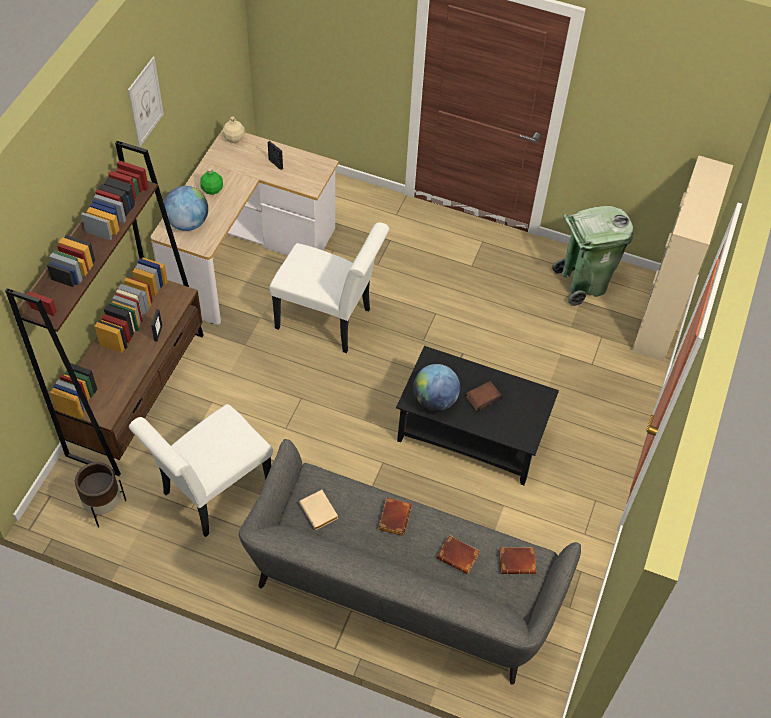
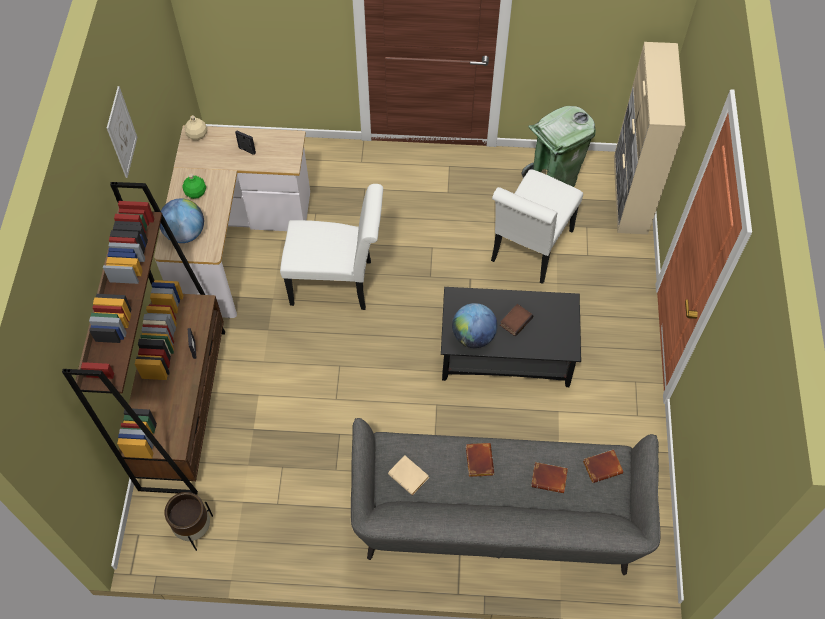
camera: 15 degrees left, 5 degrees up
(211, 494) = (291, 484): white chair -> white chair (529, 250)

